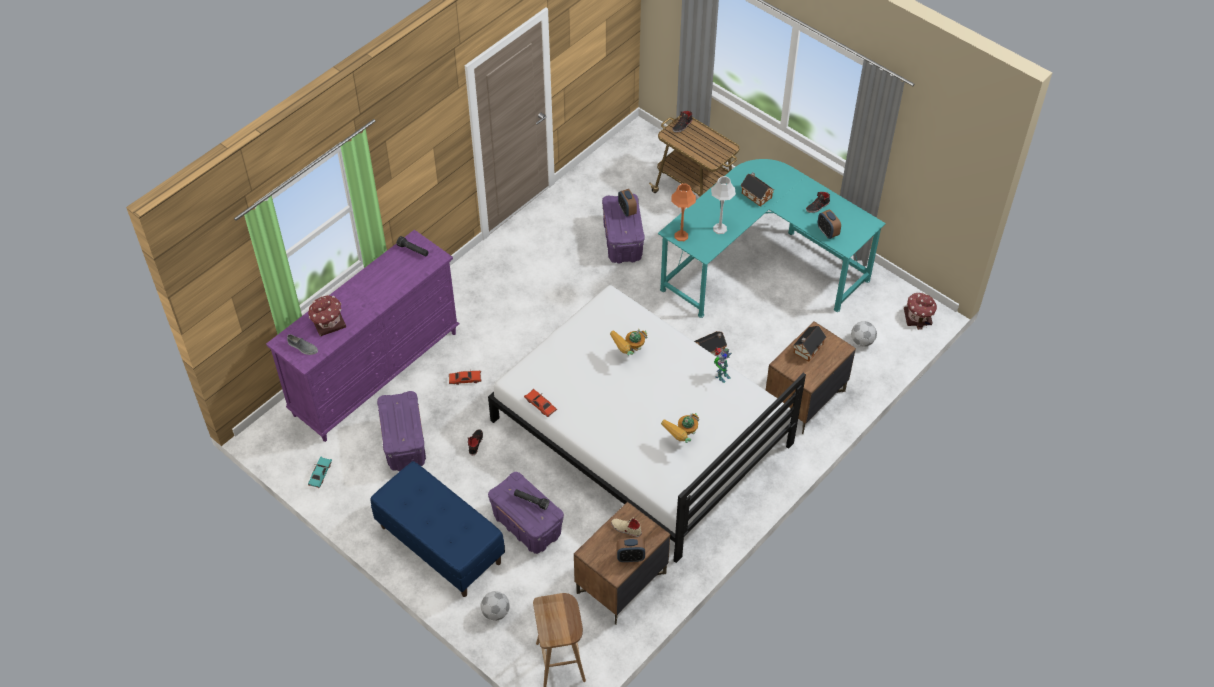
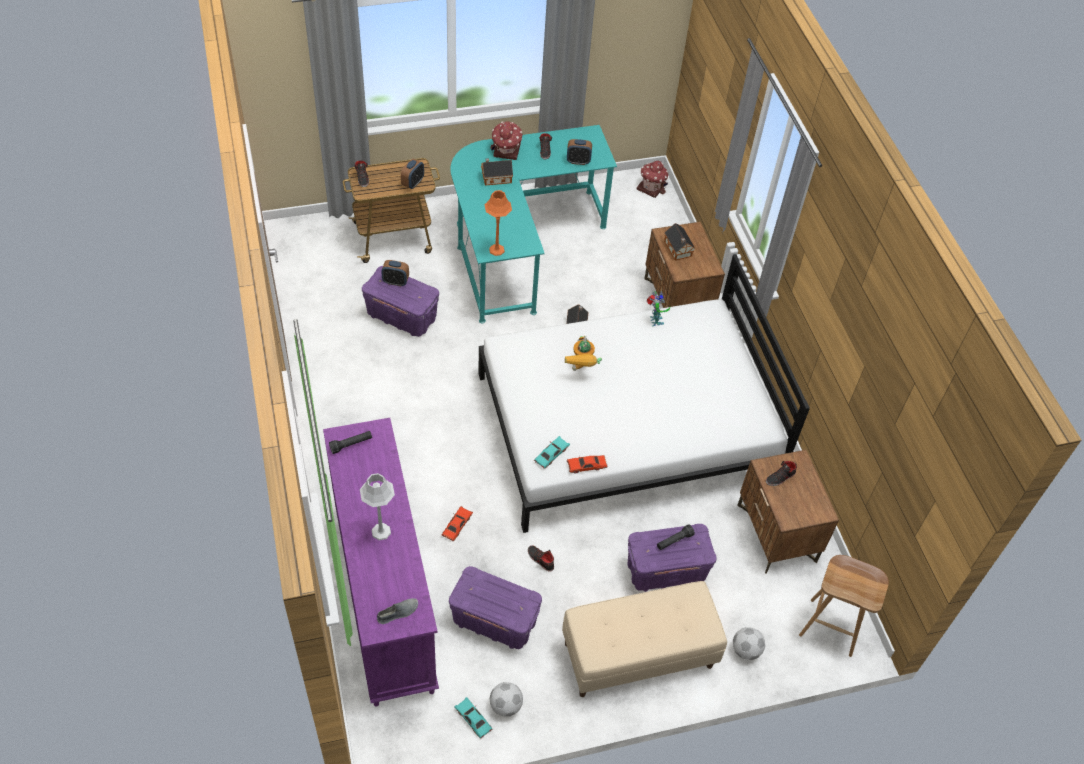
camera: 60 degrees left, 0 degrees up
(328, 323) = (385, 571): toy house -> toy house (506, 151)
(439, 545) = (638, 656): blue bench -> beige bench
(533, 379) = (551, 455): none -> turquoise toy car
(626, 529) = (780, 478): beige shoe -> black shoe
(630, 557) = (813, 491): alarm clock -> alarm clock (413, 183)
(681, 441) = (705, 387): toy robot -> none
(720, 228) = (512, 221): grey table lamp -> grey table lamp (381, 531)
(862, 341) = (648, 232): football -> football (506, 705)

